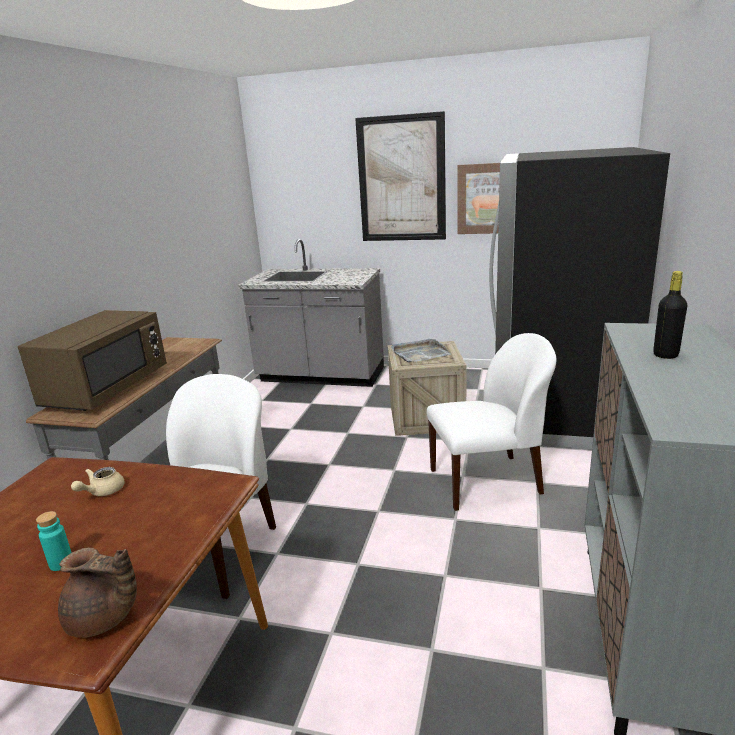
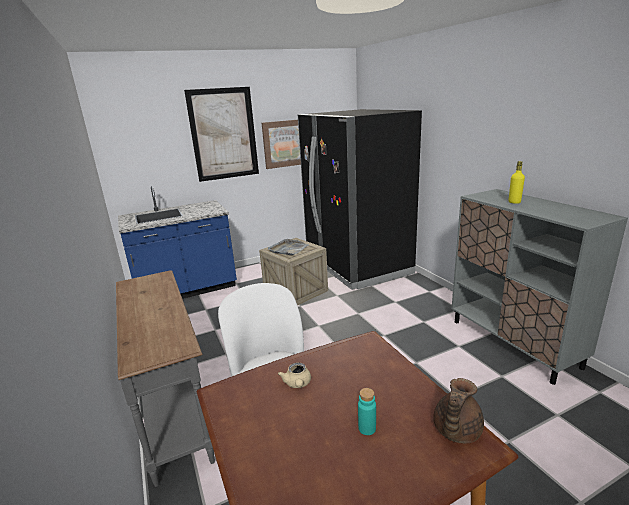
camera: 40 degrees left, 0 degrees up
(103, 619) = (455, 431): brown teapot -> brown teapot turned 150 degrees clockwise
(107, 389) = (150, 329): brown microwave -> none
(321, 376) = (187, 291): grey counter -> blue counter
(487, 481) = (373, 311): white chair -> none
(665, 355) = (514, 202): black bottle -> yellow bottle

